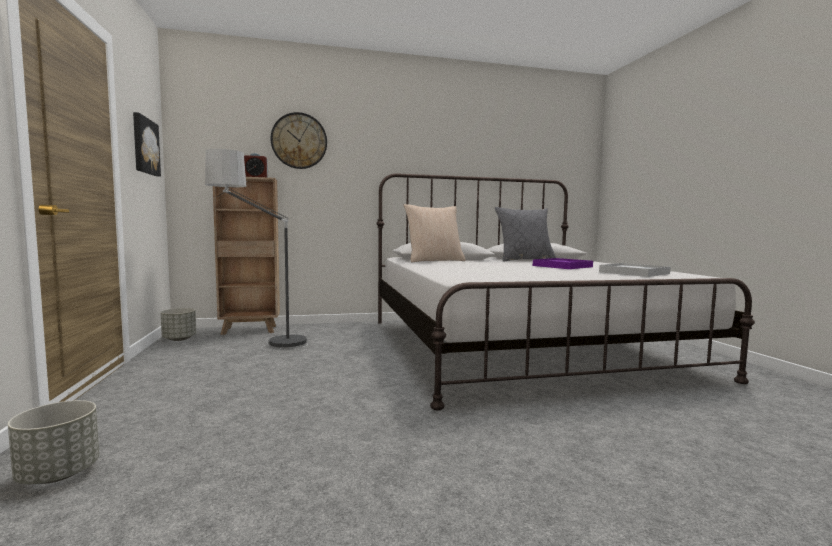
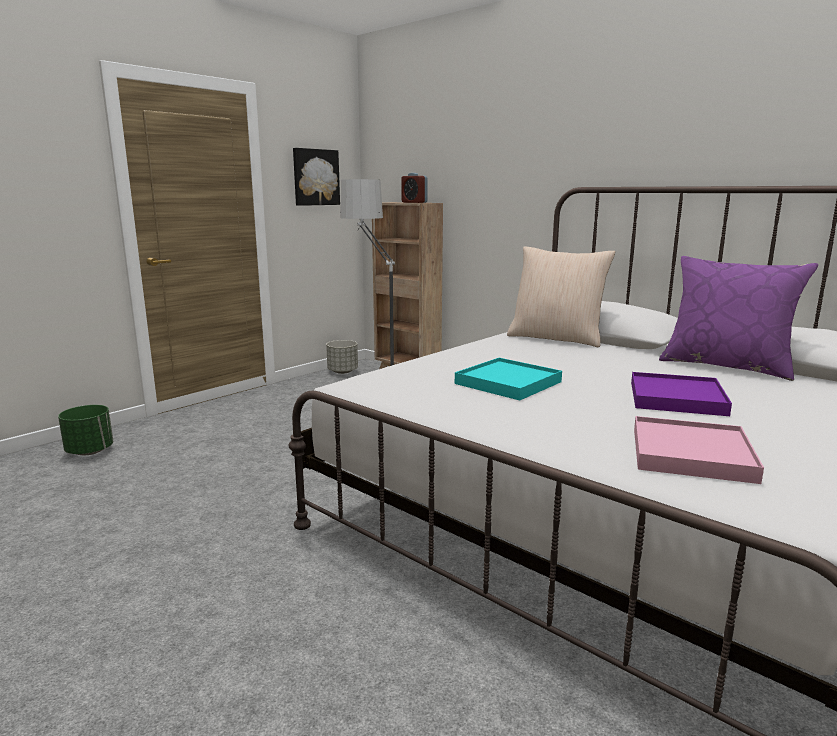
camera: 55 degrees right, 10 degrees up
(58, 474) = (90, 451): grey planter -> green planter
(299, 141) = (471, 147): wall clock -> none
(505, 270) = (508, 383): none -> turquoise tray
(524, 260) = (726, 366): grey pillow -> purple pillow
(634, 273) = (691, 454): white tray -> pink tray

